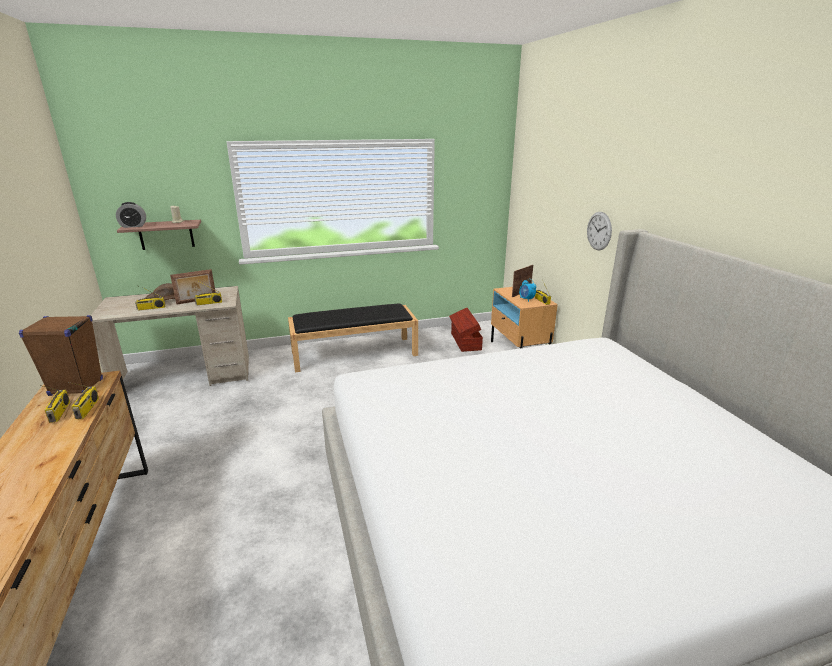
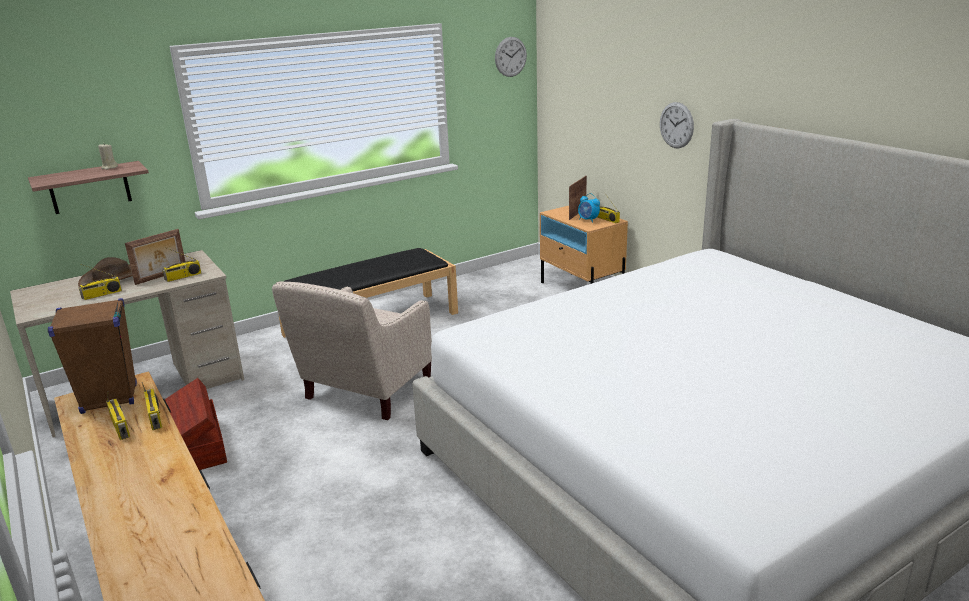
camera: 15 degrees left, 0 degrees up
(133, 226) = (50, 180): alarm clock -> none
(317, 405) = (363, 392): none -> beige armchair
(465, 341) = (509, 287): brown storage box -> brown storage box (200, 446)
(490, 168) = (510, 57): none -> wall clock

